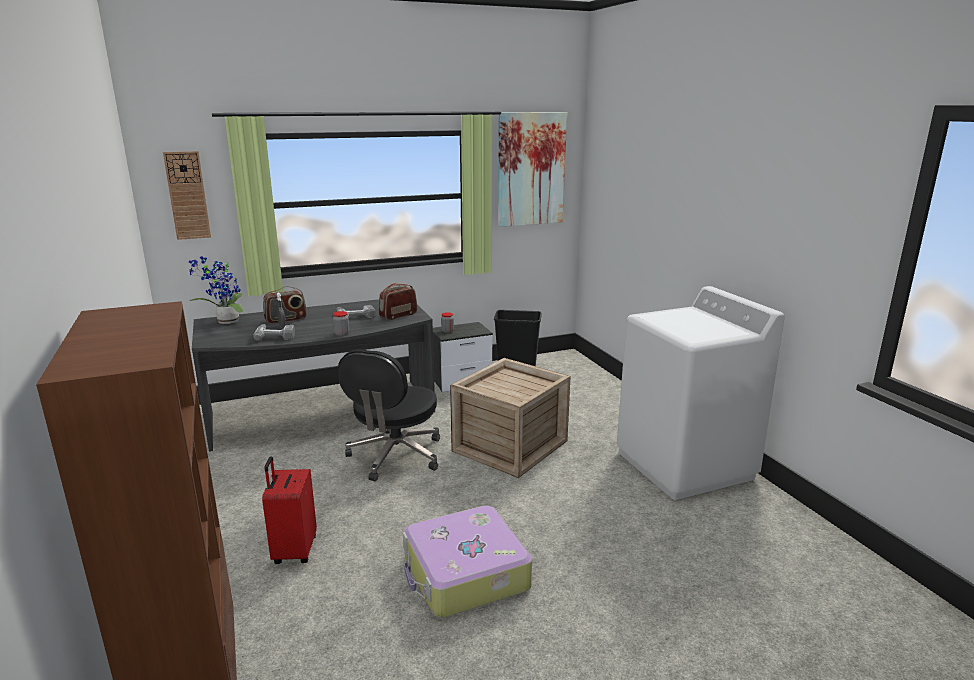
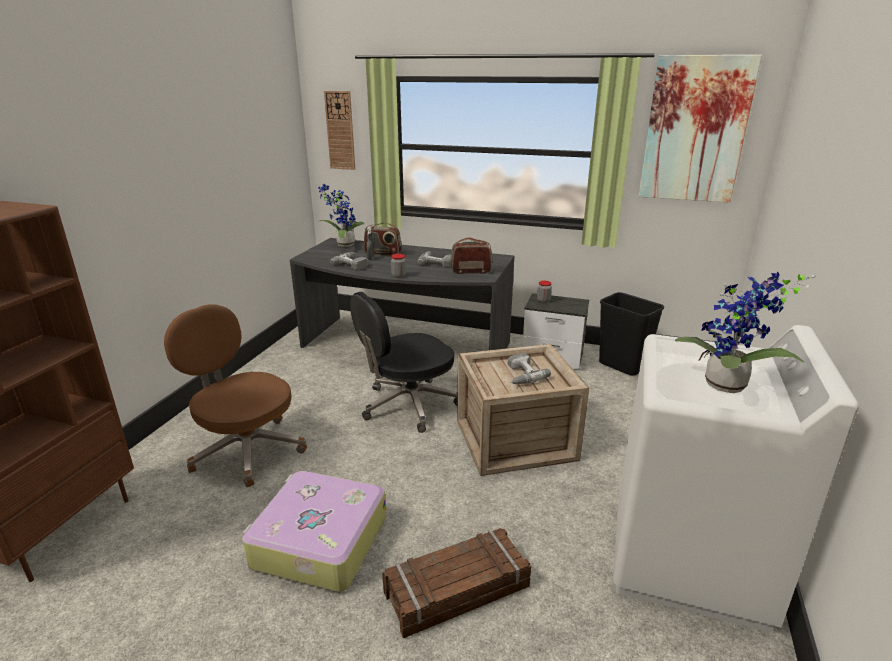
camera: 40 degrees right, 5 degrees up
(294, 551) = (246, 449): red suitcase -> brown office chair
(511, 385) = (521, 375): none -> power drill
(596, 547) = (457, 591): none -> crate
(709, 329) = (726, 388): none -> potted plant

